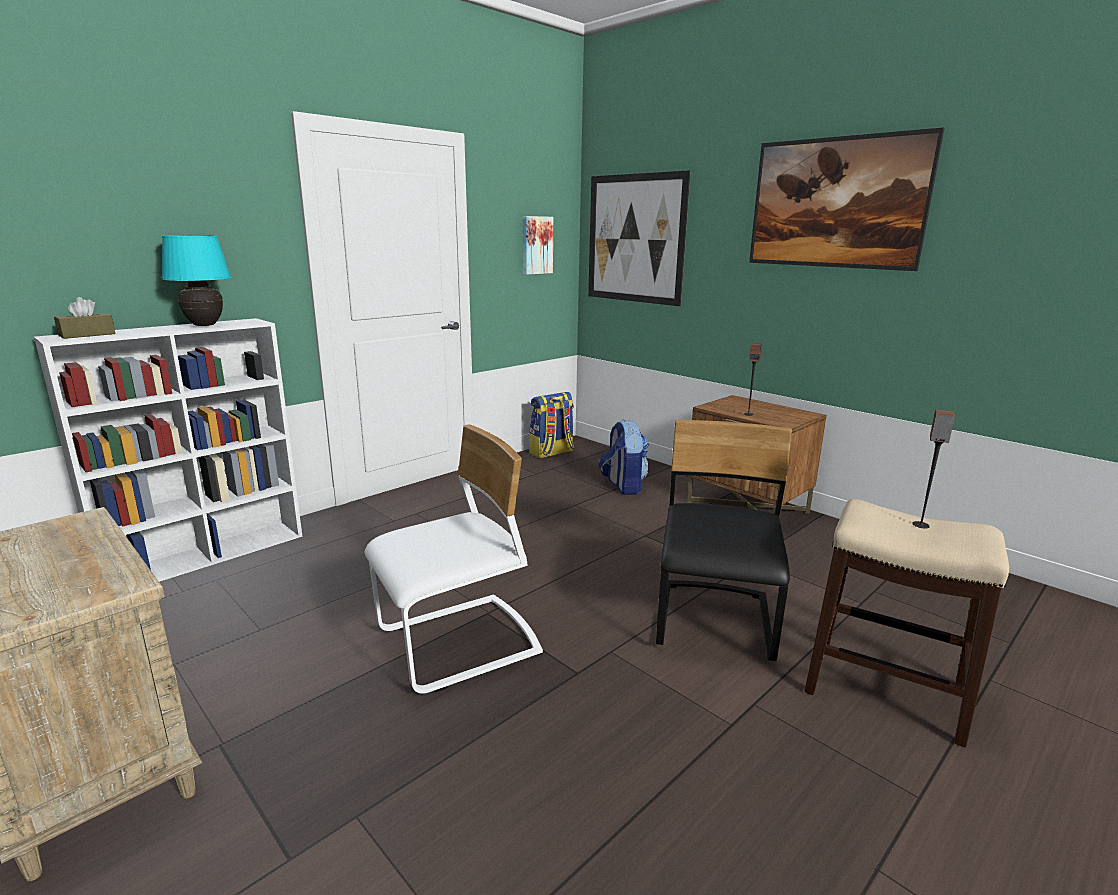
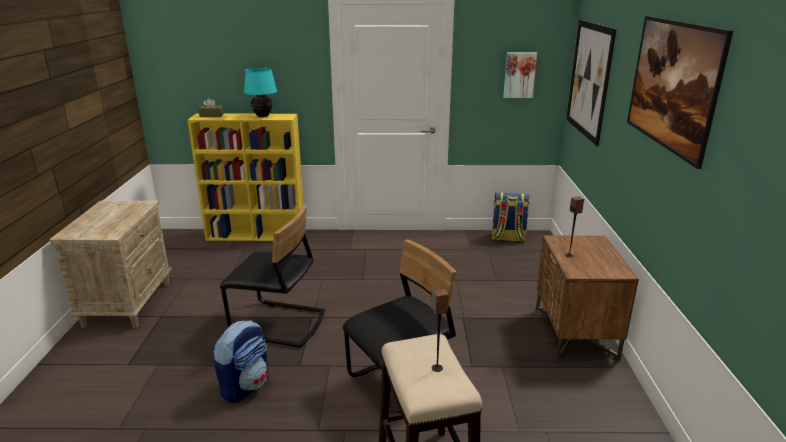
camera: 45 degrees right, 5 degrees up
(207, 555) = (257, 235): white bookcase -> yellow bookcase
(459, 644) = (278, 324): white chair -> black chair
(623, 486) = (512, 280): backpack -> backpack (245, 386)

